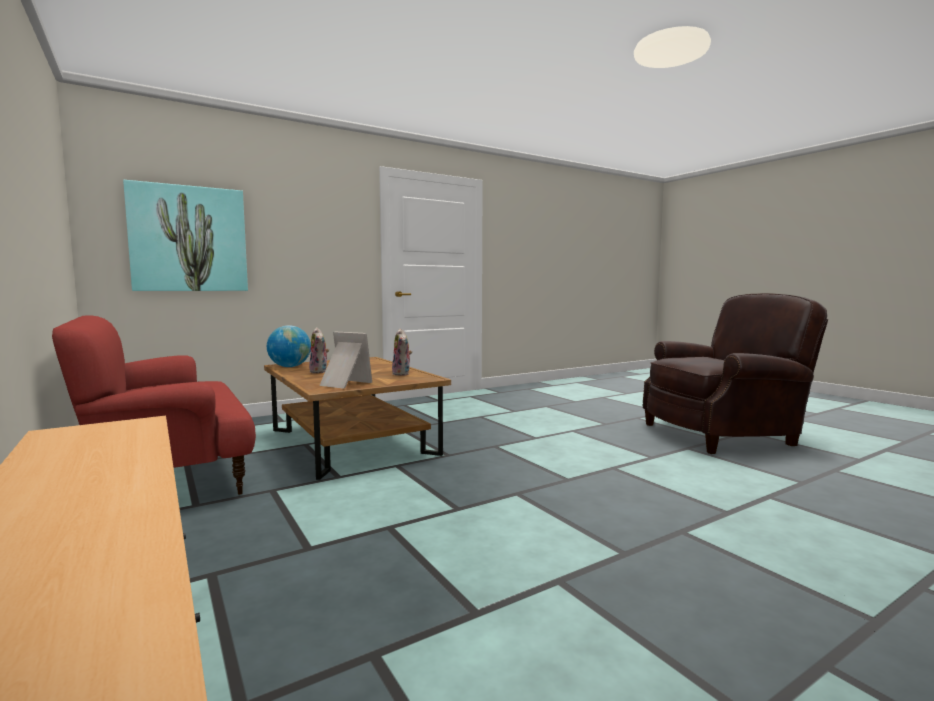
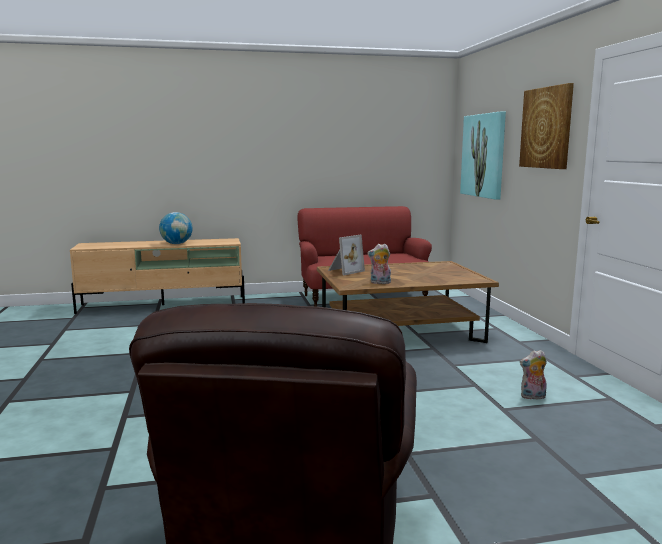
camera: 110 degrees right, 5 degrees up
(290, 367) = (439, 265): globe -> globe (176, 244)
(320, 371) = (408, 269): plush toy -> plush toy (533, 397)
(324, 219) = (546, 128): none -> picture

